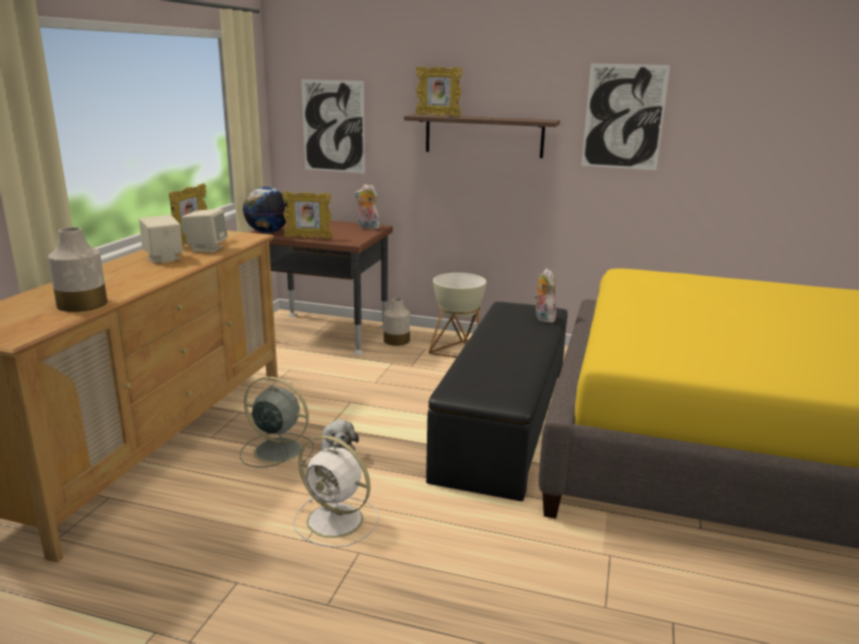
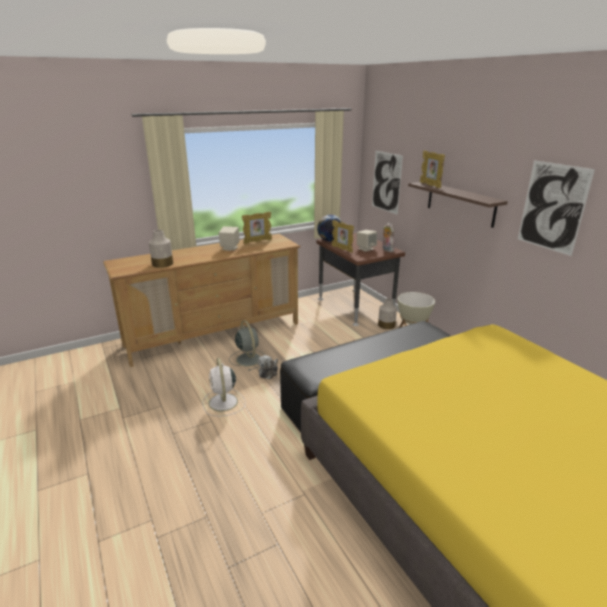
camera: 45 degrees right, 5 degrees up
(207, 248) = (255, 247): beige speaker -> beige speaker (366, 249)
(542, 318) = (428, 342): plush toy -> none

